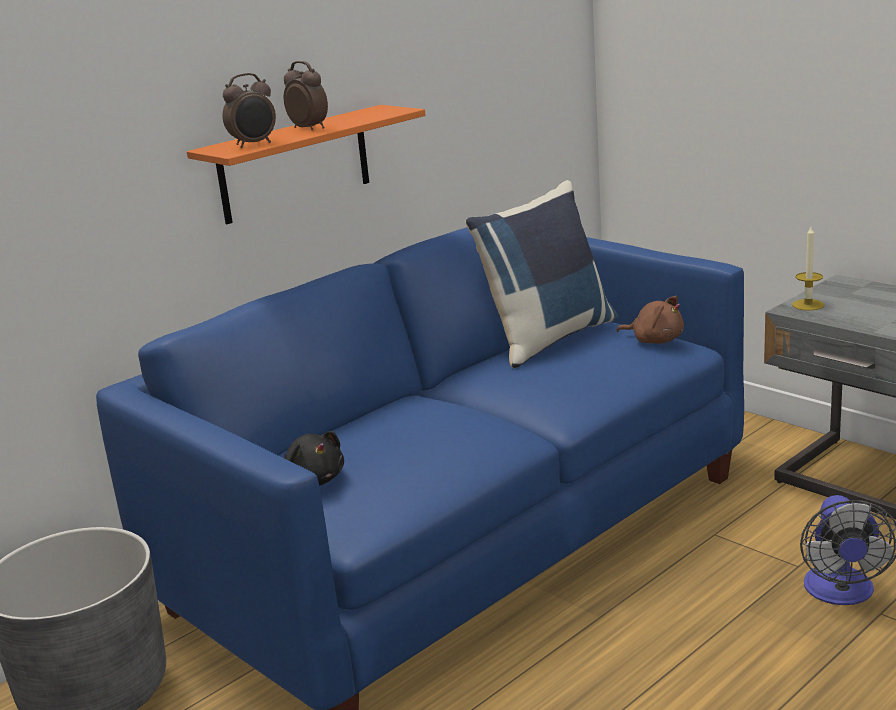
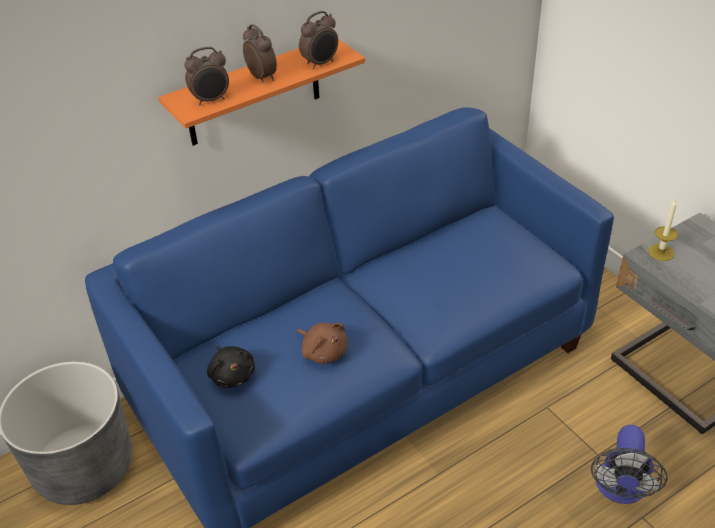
camera: 10 degrees right, 20 degrees up
(375, 116) = (321, 63): none -> alarm clock
(548, 338) = (449, 235): blue pillow -> none
(655, 340) = (531, 256): brown plush toy -> brown plush toy (323, 352)

